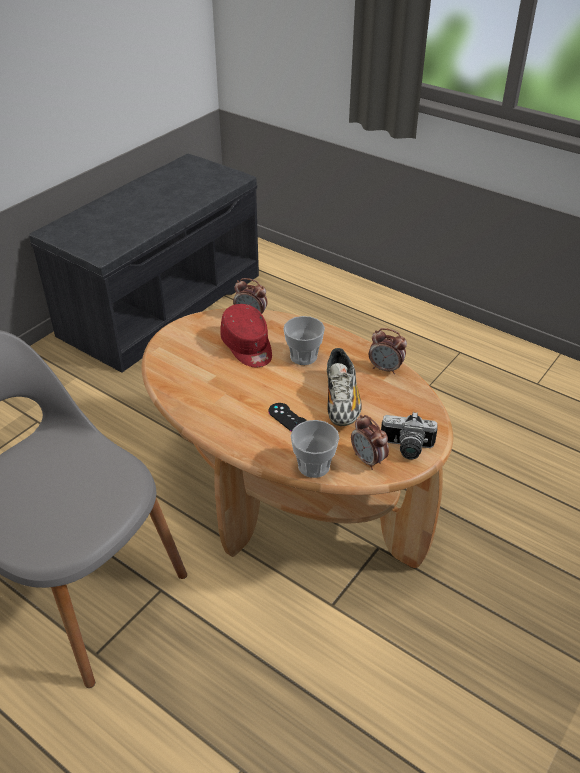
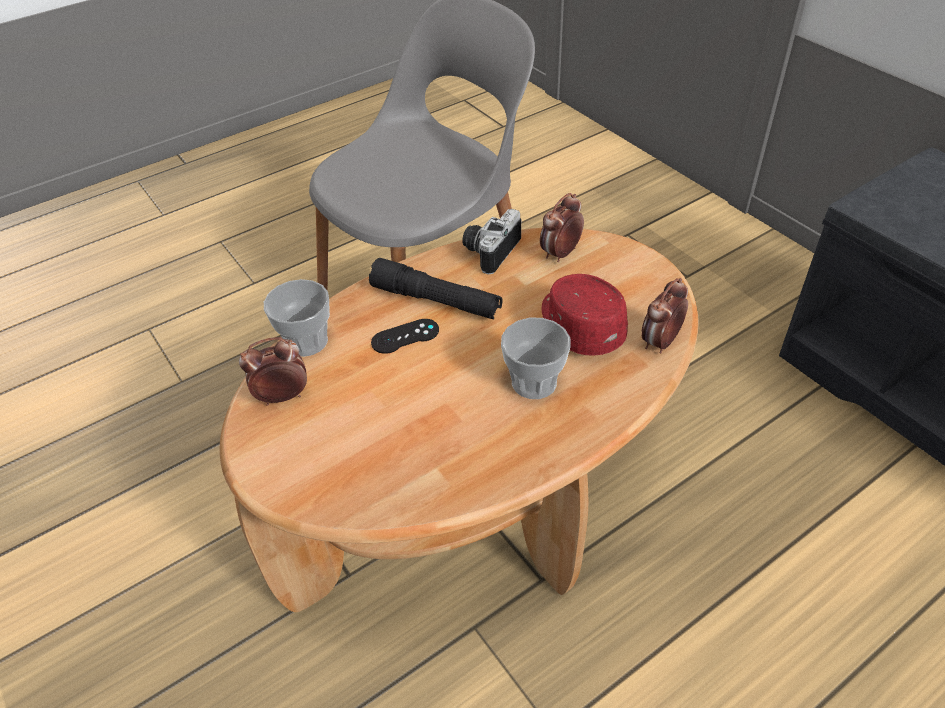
camera: 110 degrees right, 5 degrees up
(247, 412) = (436, 301): none -> black flashlight
(248, 347) = (579, 325): red cap -> red cap turned 75 degrees clockwise
(341, 401) = (410, 400): shoe -> none
(385, 369) = (462, 480): alarm clock -> alarm clock (560, 254)
(406, 448) = (275, 445): camera -> camera (489, 251)

